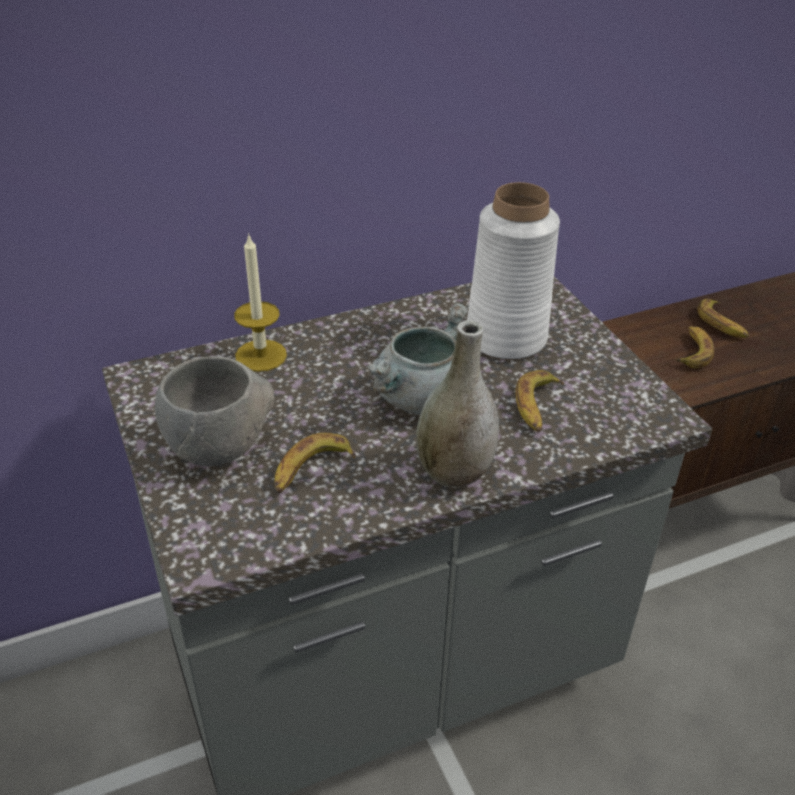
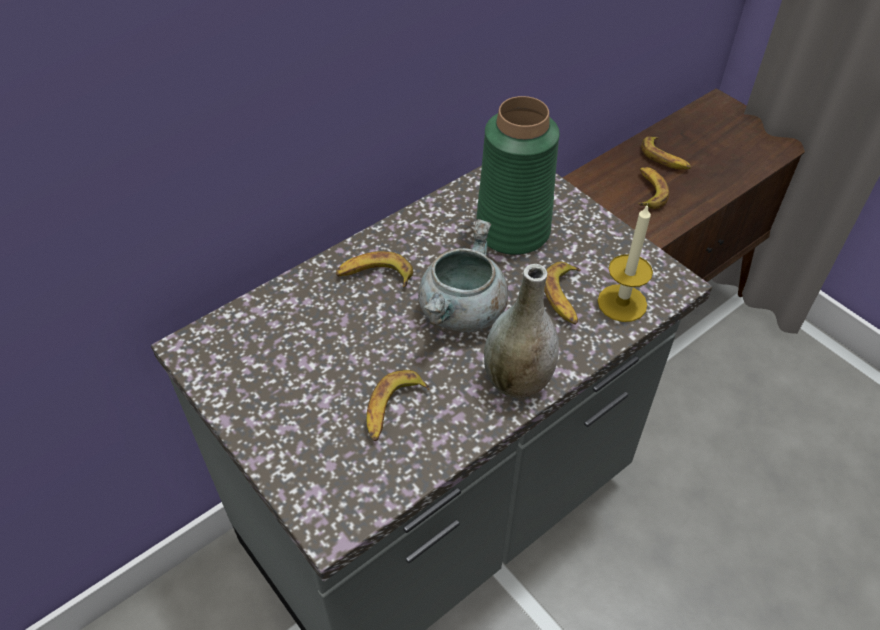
camera: 15 degrees left, 10 degrees up
(219, 450) = (302, 408): grey bowl -> none
(261, 355) = (299, 298): candle -> candle (622, 303)
(345, 351) = (375, 276): none -> banana
(505, 338) = (512, 231): white vase -> green vase

